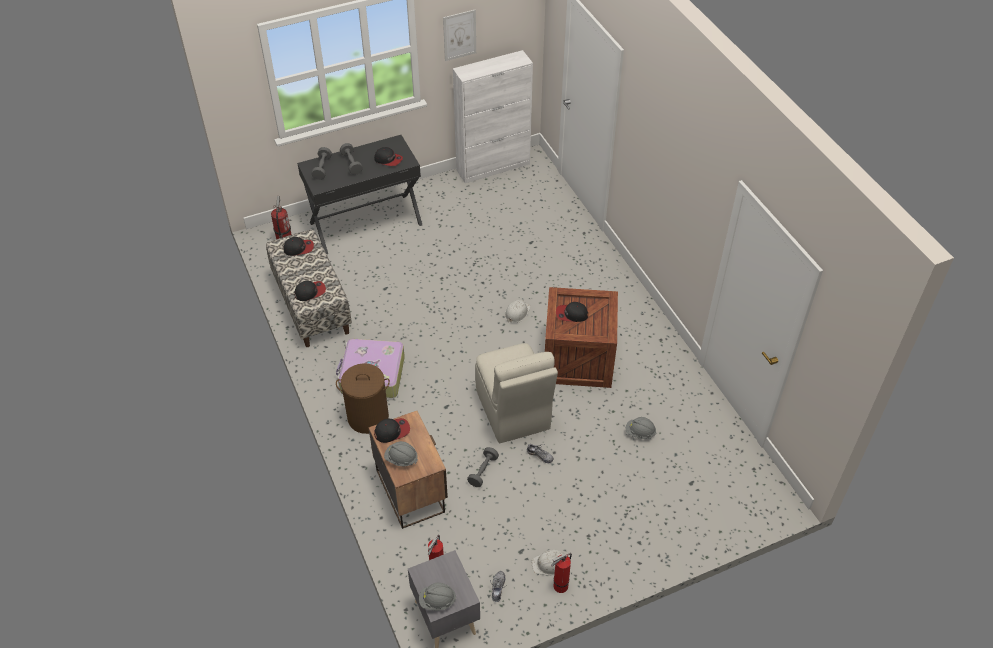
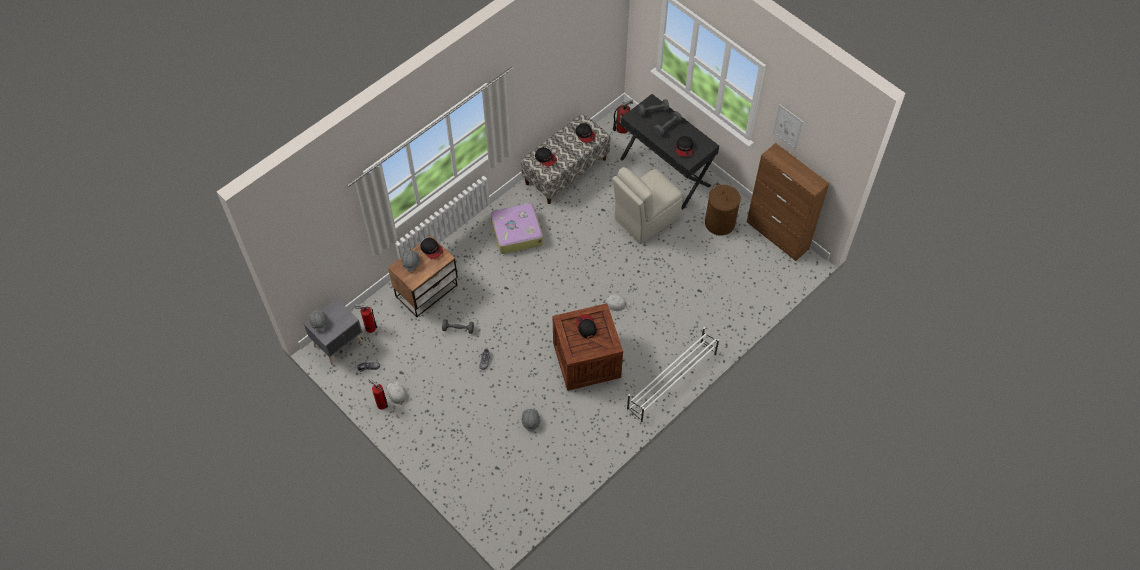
camera: 70 degrees right, 10 degrees up
(367, 417) = (478, 244): brown laundry basket -> brown laundry basket (719, 223)
(493, 167) = (777, 235): white cabinet -> brown cabinet
(513, 411) = (518, 331): beige chair -> beige chair (645, 218)
(633, 296) = (671, 382): none -> white shoe rack

